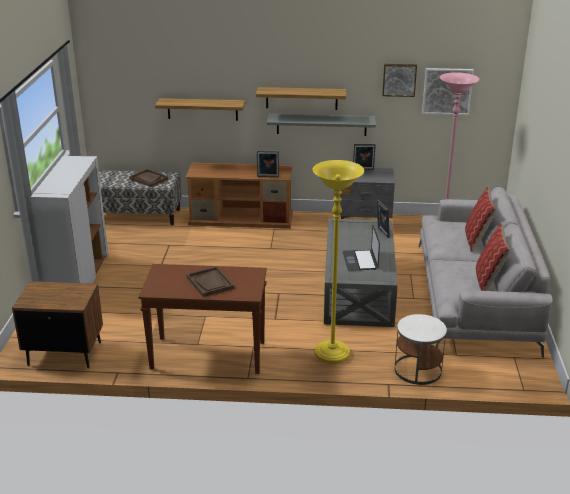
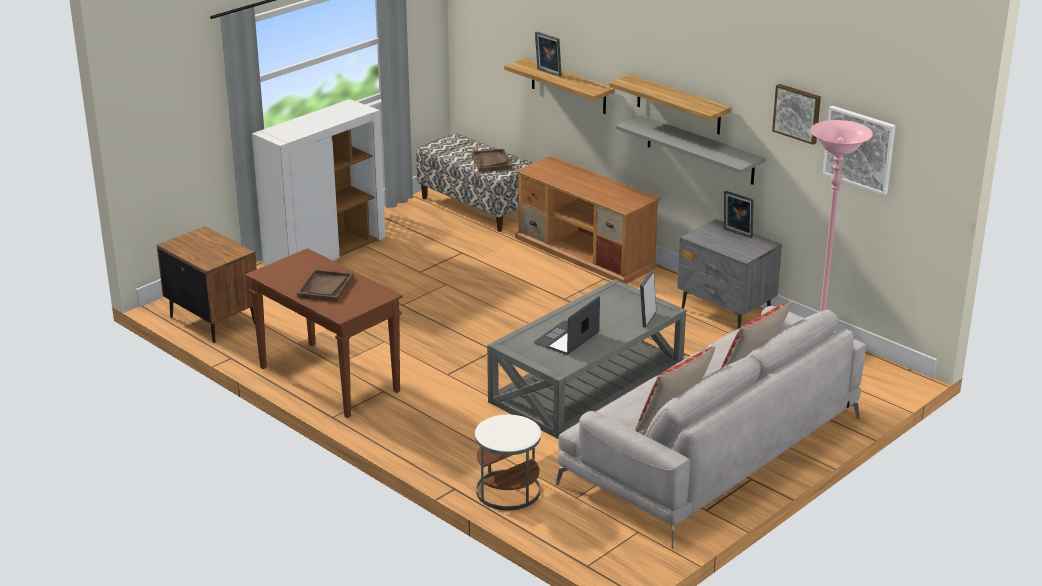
camera: 40 degrees right, 0 degrees up
(268, 177) = (605, 202): picture frame -> picture frame (548, 73)
(332, 354) = (447, 434): yellow floor lamp -> none

